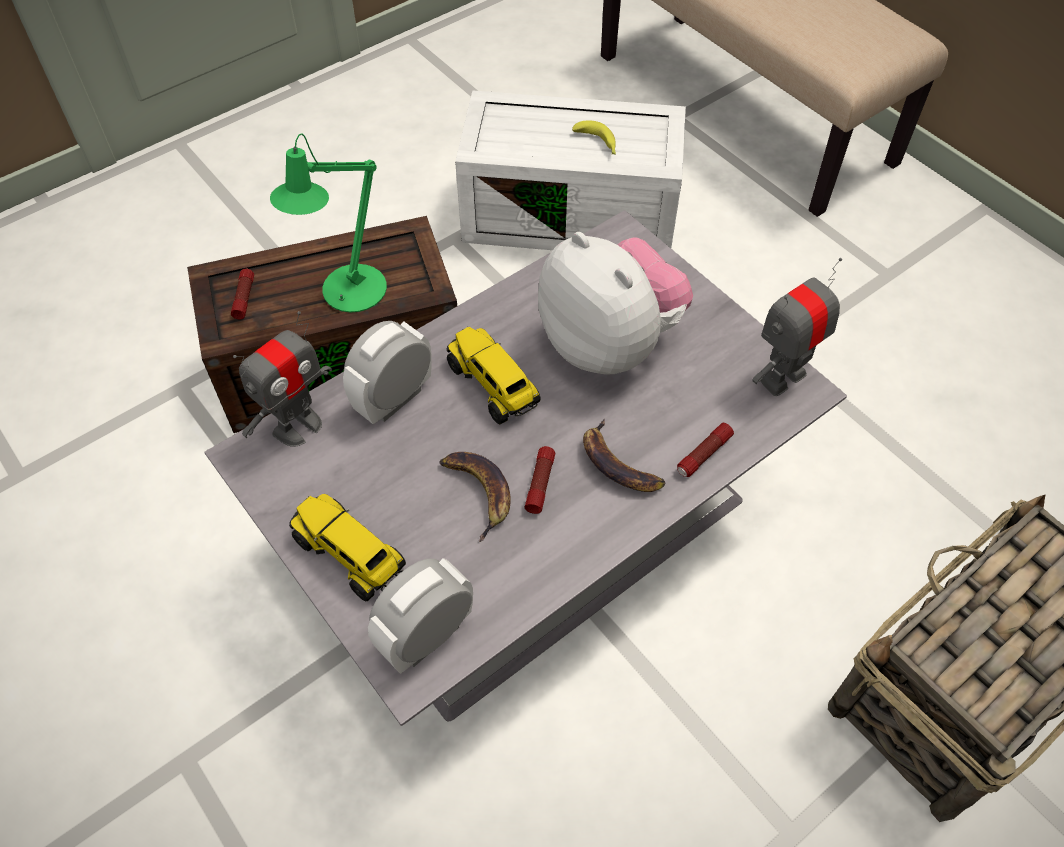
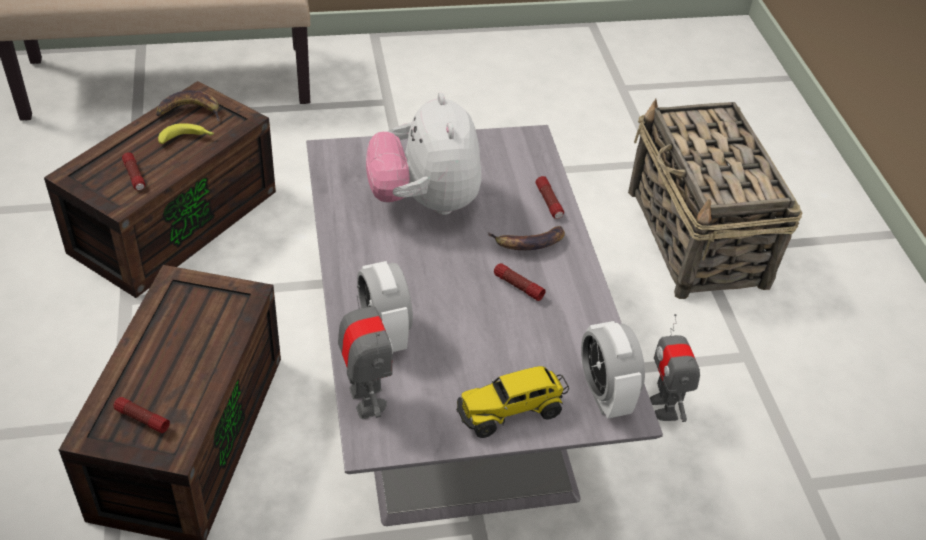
camera: 65 degrees left, 10 degrees down
(348, 294) = (205, 347): green table lamp -> none
(479, 492) = (504, 320): banana -> banana (190, 111)
(494, 386) = (415, 274): toy truck -> none
(519, 139) = (134, 176): none -> flashlight
(573, 213) = (174, 218): white storage box -> brown storage box
(609, 343) = (424, 202): plush toy -> plush toy turned 90 degrees counterclockwise
(782, 377) = (514, 142): toy robot -> toy robot (664, 407)

